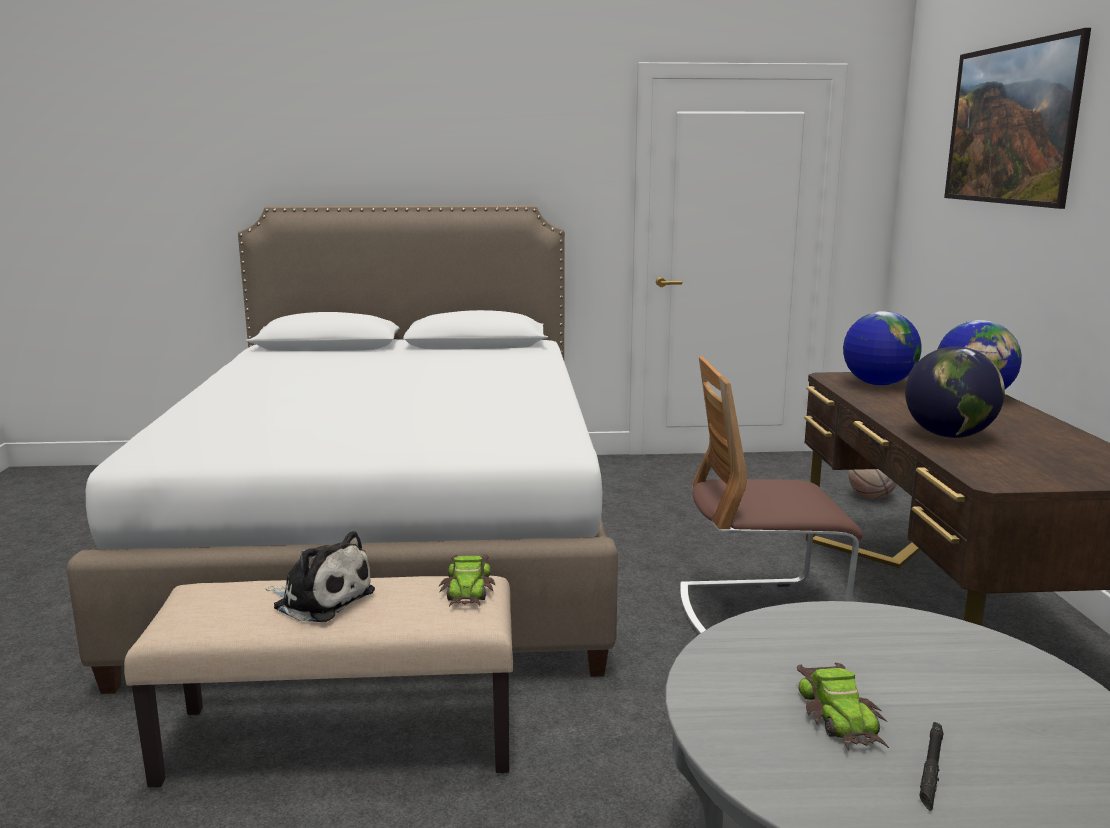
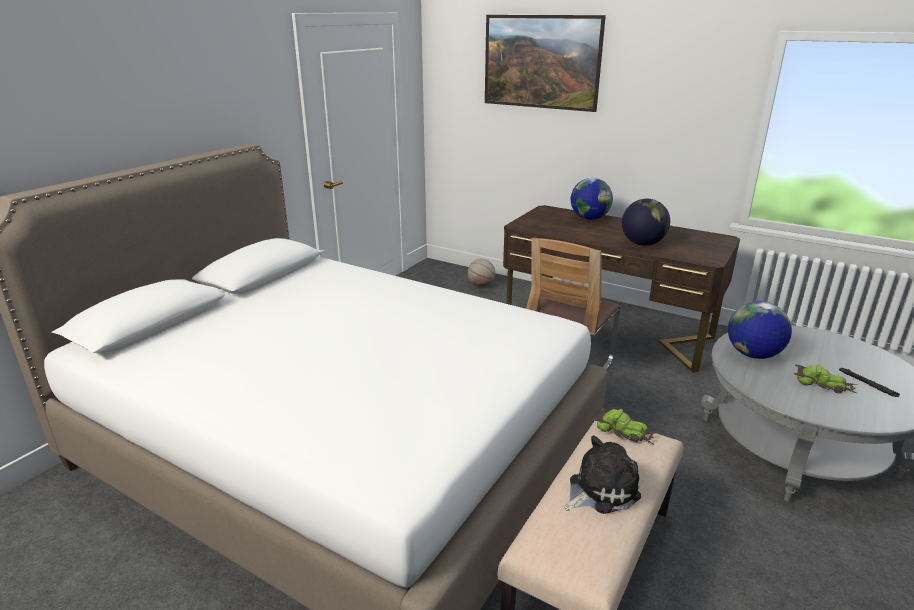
camera: 55 degrees left, 10 degrees up
(877, 384) = (545, 224): globe -> globe (752, 354)

